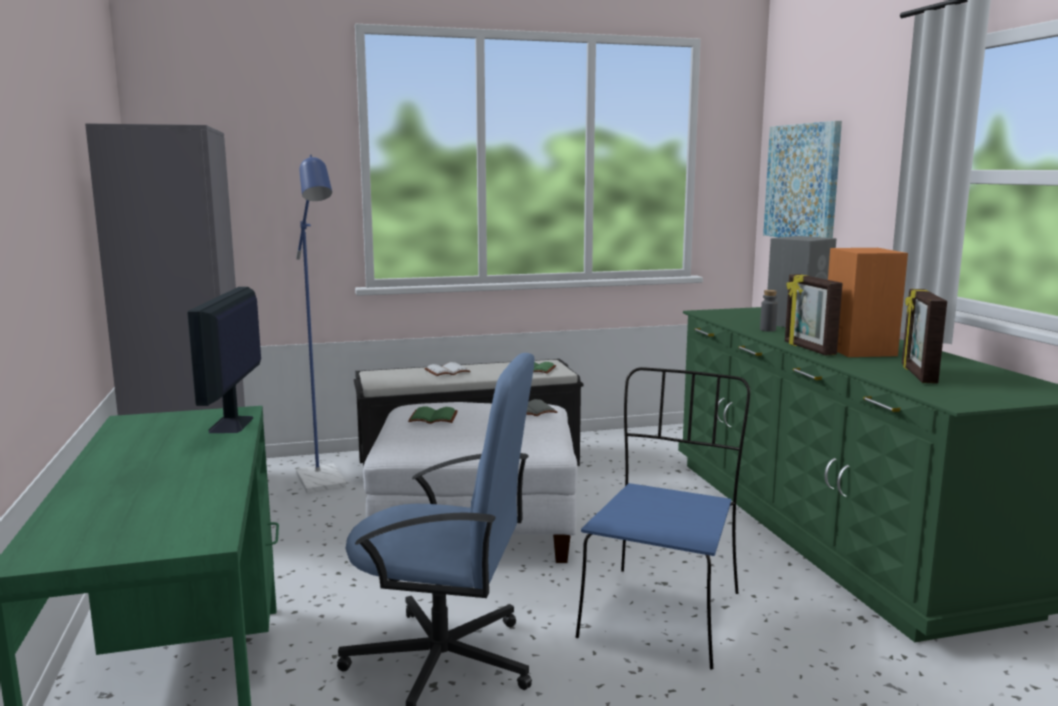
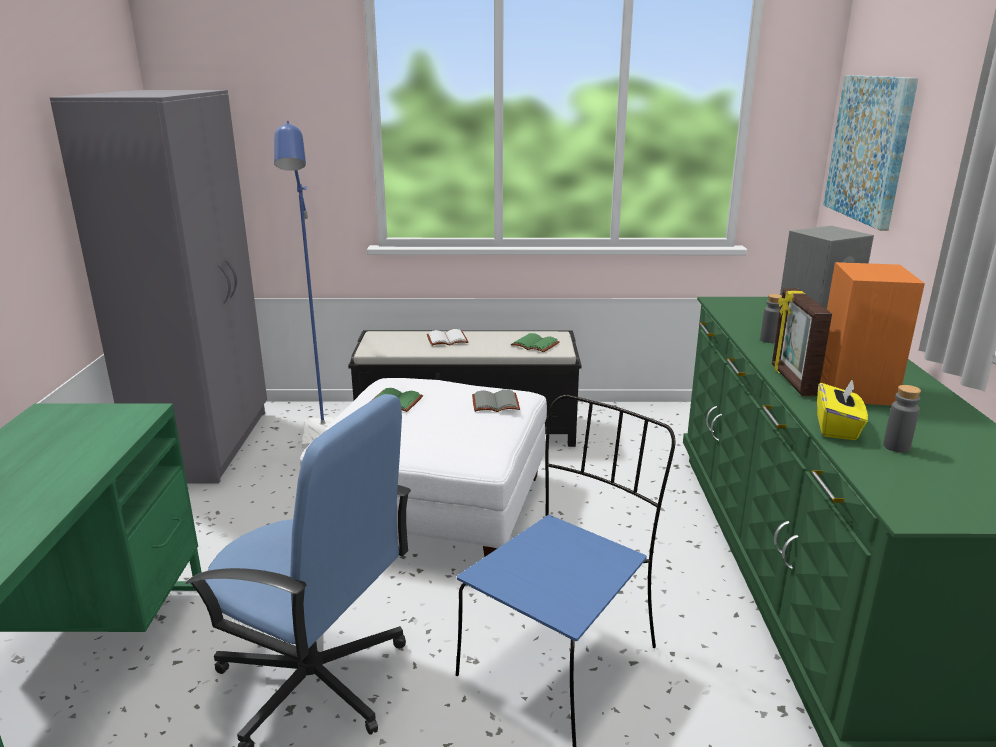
camera: 15 degrees right, 10 degrees up
(231, 425) = (119, 431): monitor -> none
(867, 369) = (837, 428): none -> yellow tissue box
(917, 374) = (896, 446): picture frame -> grey bottle

